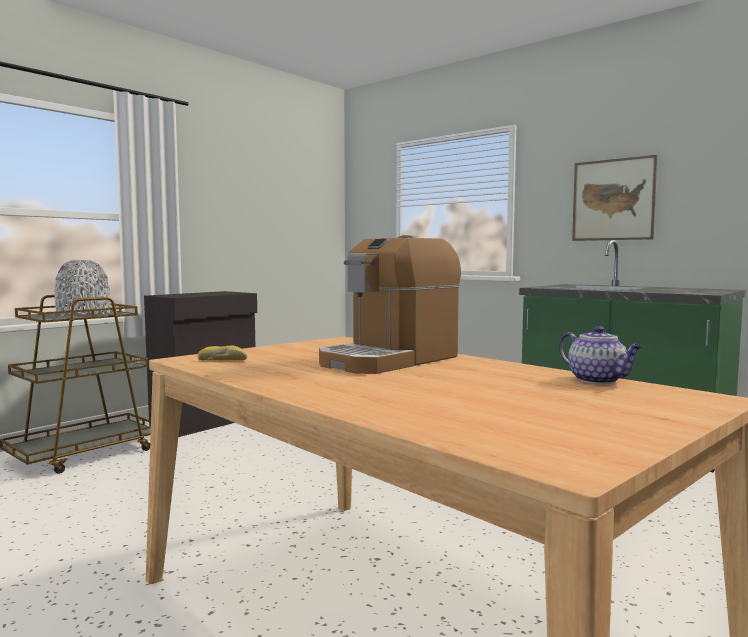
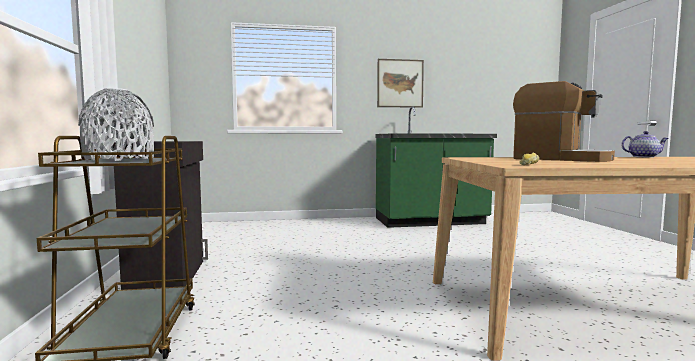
camera: 50 degrees left, 0 degrees up
(389, 360) = (560, 159): coffee machine -> coffee machine turned 45 degrees counterclockwise

